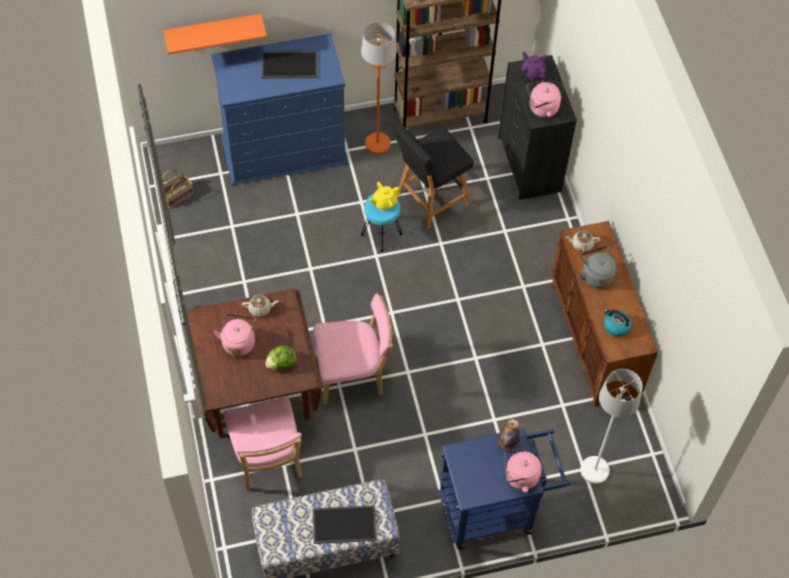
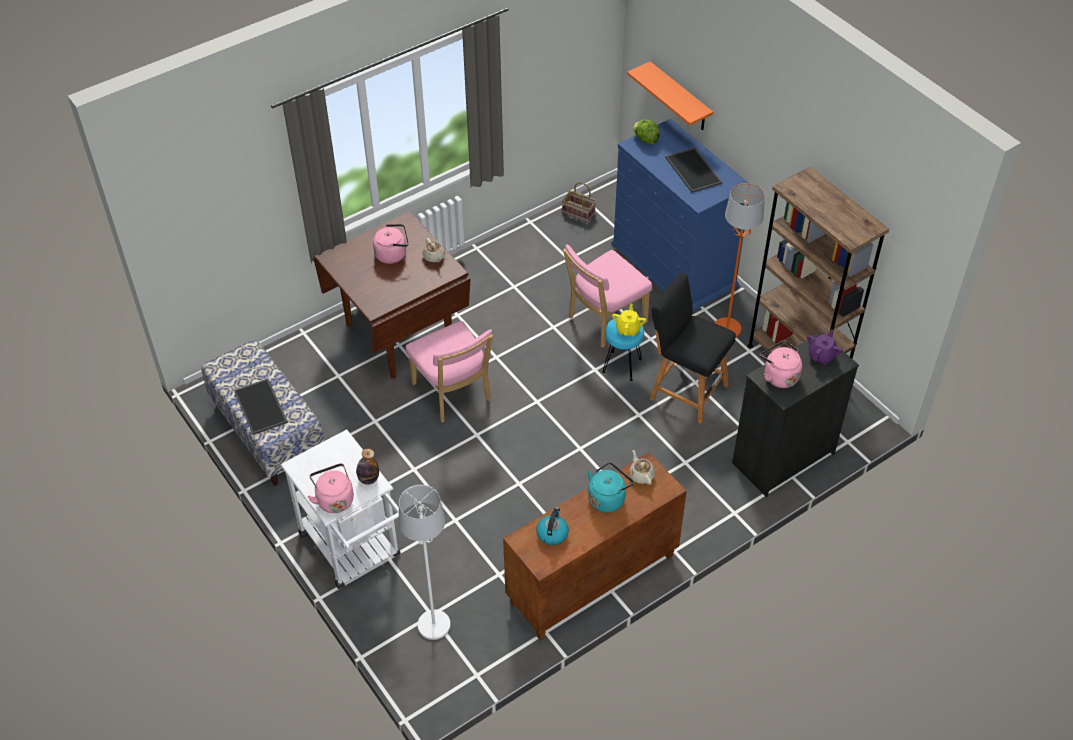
camera: 70 degrees right, 10 degrees down
(268, 461) = (337, 364): pink chair -> pink chair (604, 321)
(281, 363) = (383, 289): lettuce -> lettuce (645, 139)
(384, 203) = (628, 329): yellow teapot -> yellow teapot turned 60 degrees clockwise
(495, 509) = (354, 550): blue cart -> white cart
(595, 275) = (608, 498): grey kettle -> turquoise kettle

